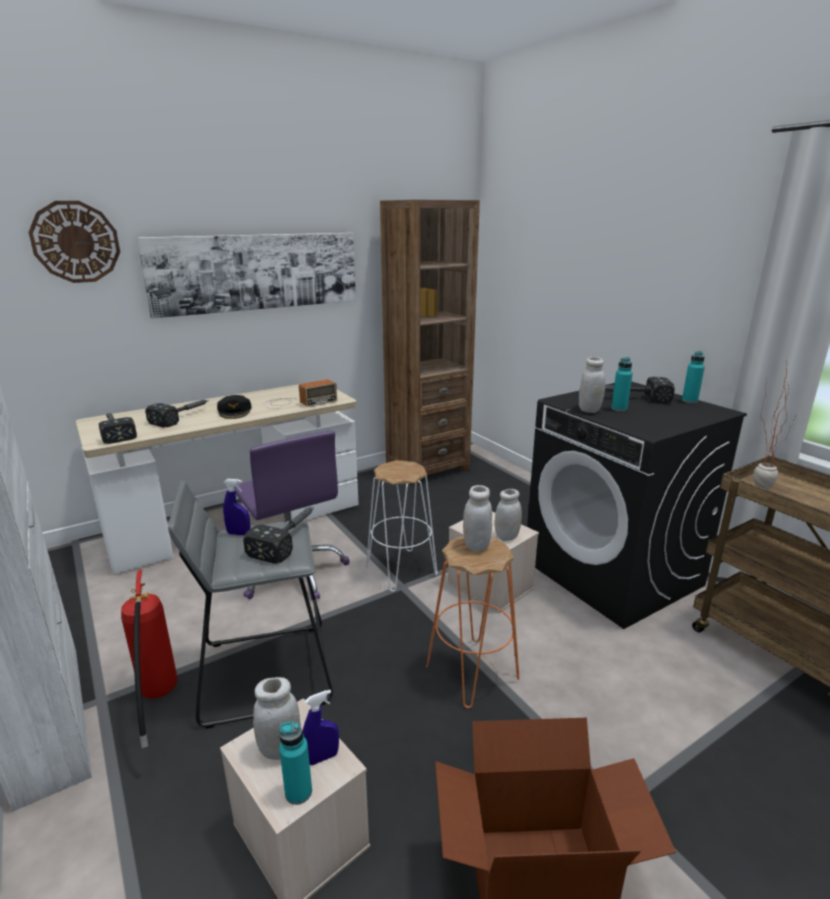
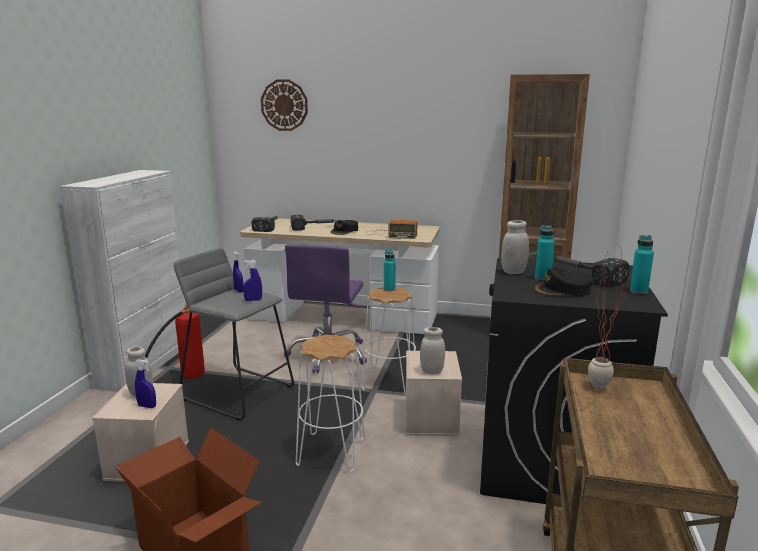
camera: 45 degrees right, 5 degrees down
(257, 272) = (397, 132): picture -> none
(289, 538) = (253, 300): hammer -> blue spray bottle
(298, 792) = (119, 411): turquoise bottle -> turquoise bottle (389, 289)
(472, 671) = (332, 452): orange stool -> white stool
(476, 545) = (333, 342): white jar -> none
(659, 415) = (563, 290): none -> black cap

